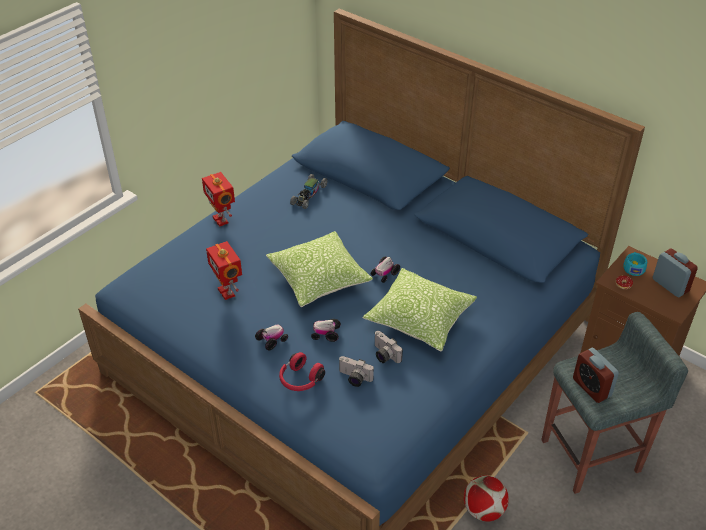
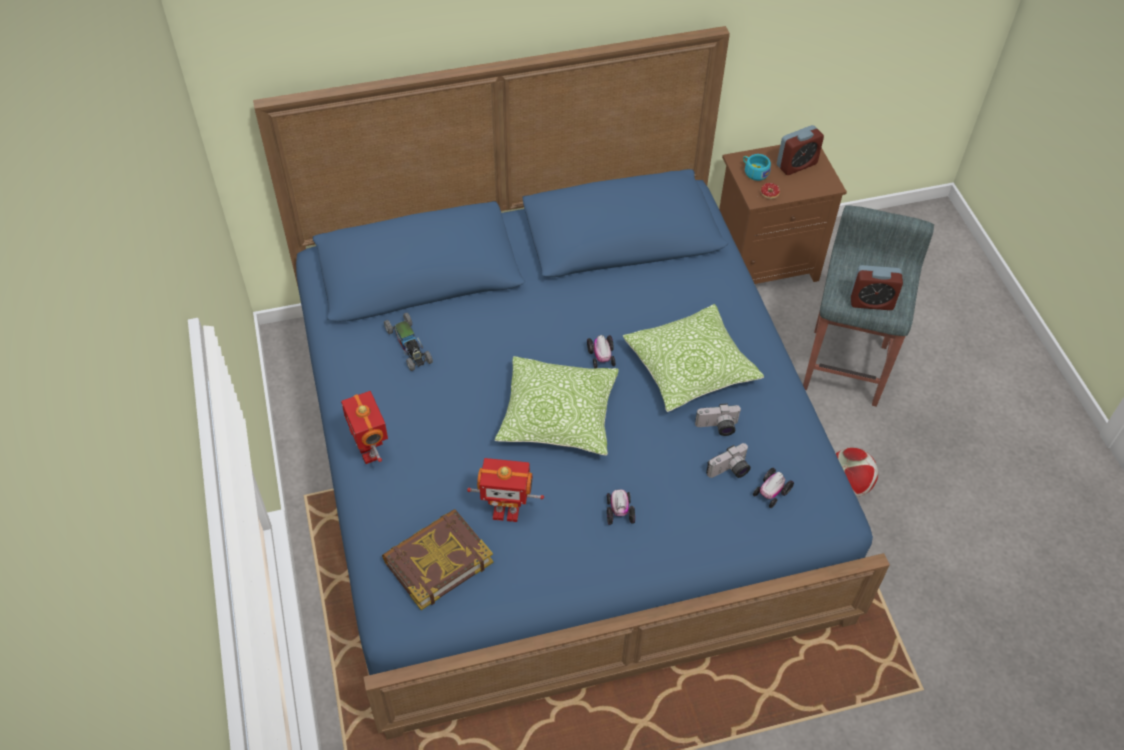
camera: 55 degrees left, 10 degrees up
(170, 282) = (437, 561): none -> book
(221, 220) = (370, 451): toy robot -> toy robot turned 60 degrees clockwise
(300, 380) = (697, 518): red headphones -> none
(326, 334) = (649, 458): toy car -> toy car (771, 492)
(670, 285) = (796, 164): alarm clock -> alarm clock turned 150 degrees clockwise

